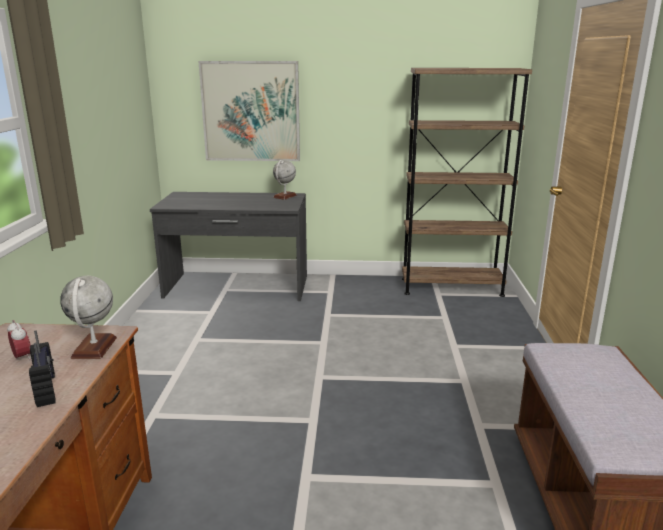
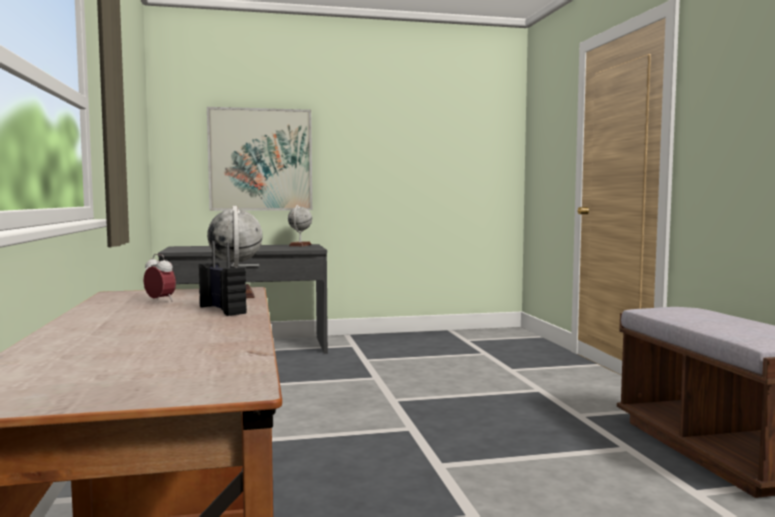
camera: 15 degrees left, 15 degrees down
(451, 287) = (474, 335): brown bookcase -> none

